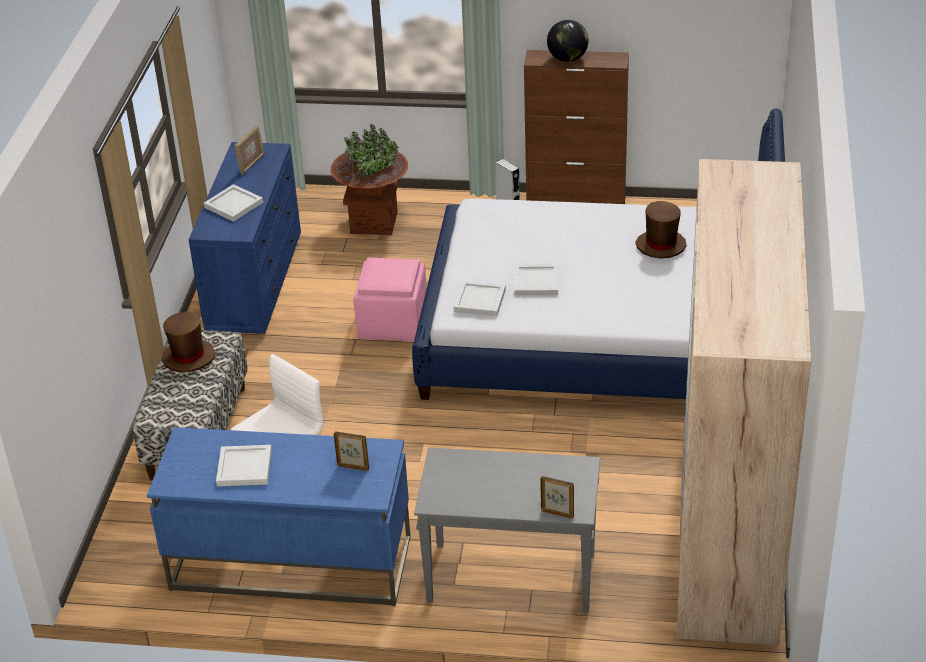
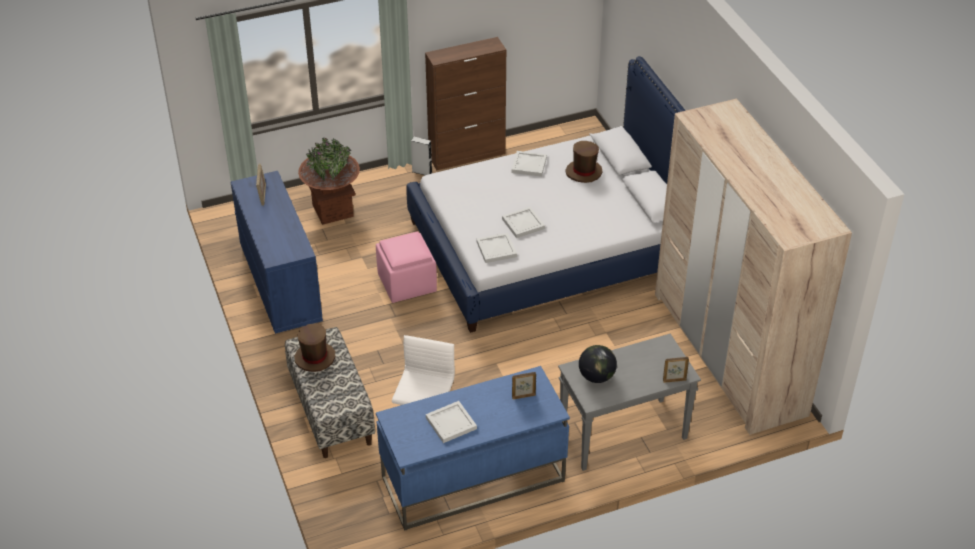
camera: 30 degrees left, 5 degrees up
(232, 205) = (276, 231): white tray -> white tray (528, 165)
(567, 59) = (460, 52): globe -> globe (596, 376)

